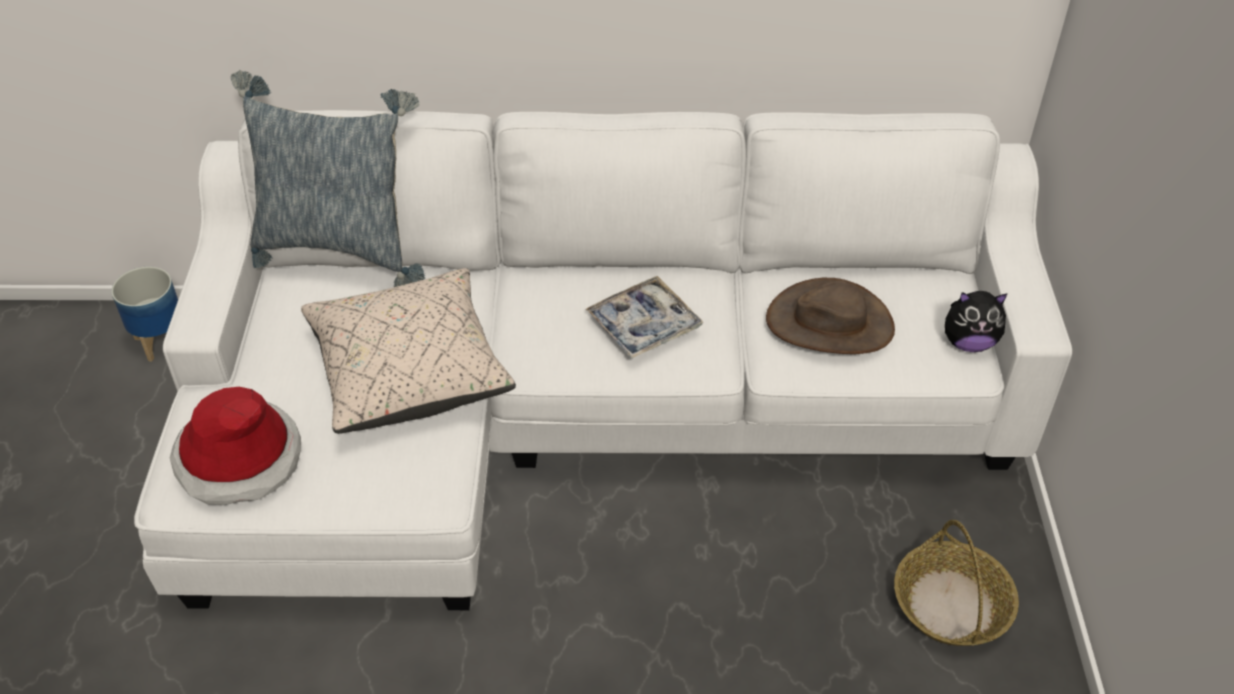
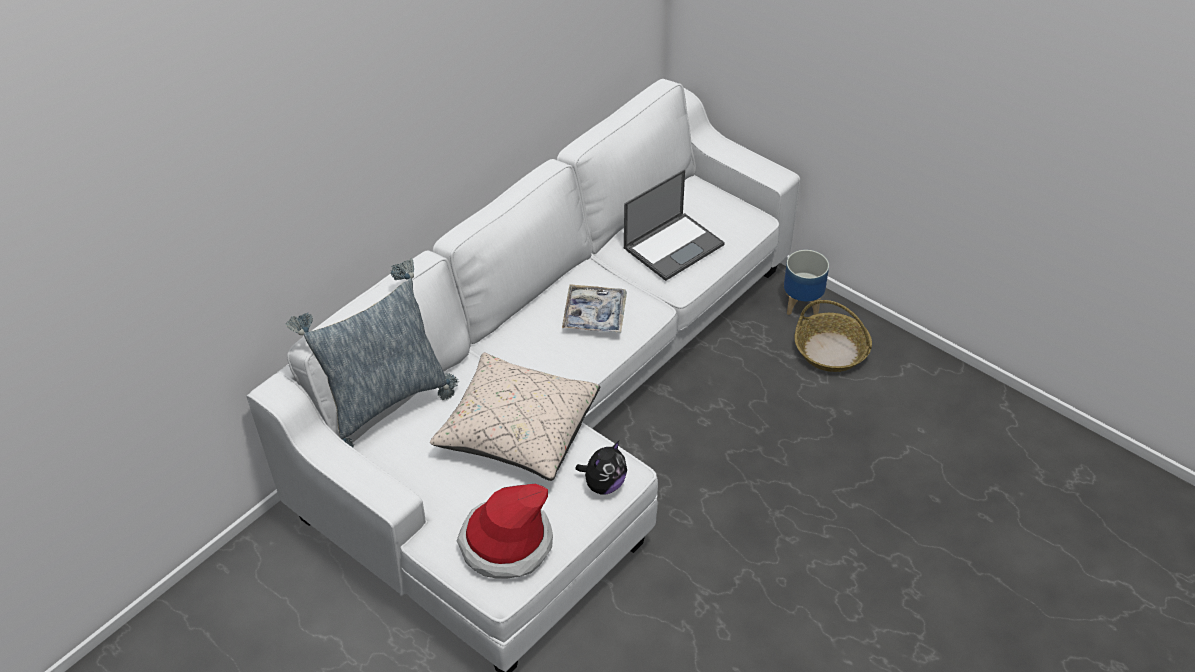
camera: 50 degrees left, 0 degrees up
(160, 342) = (245, 583): planter -> planter (802, 305)
(830, 323) = (674, 246): brown hat -> laptop
(968, 342) = (740, 209): plush toy -> plush toy (603, 485)

